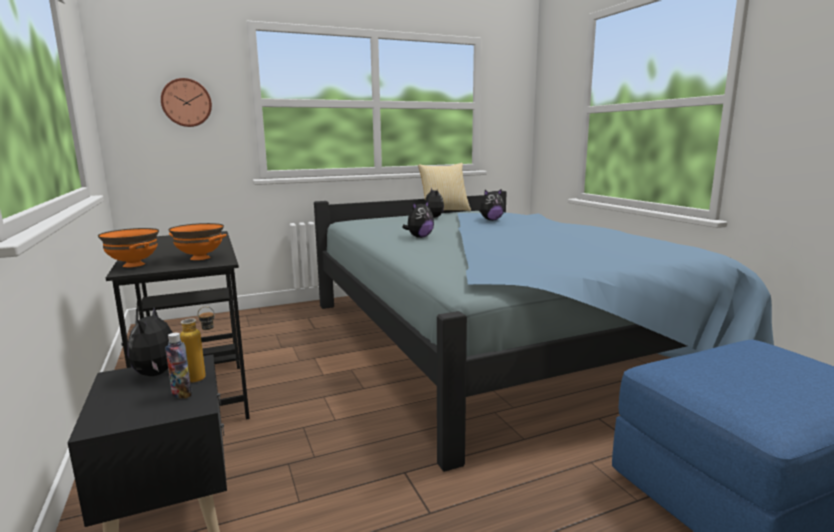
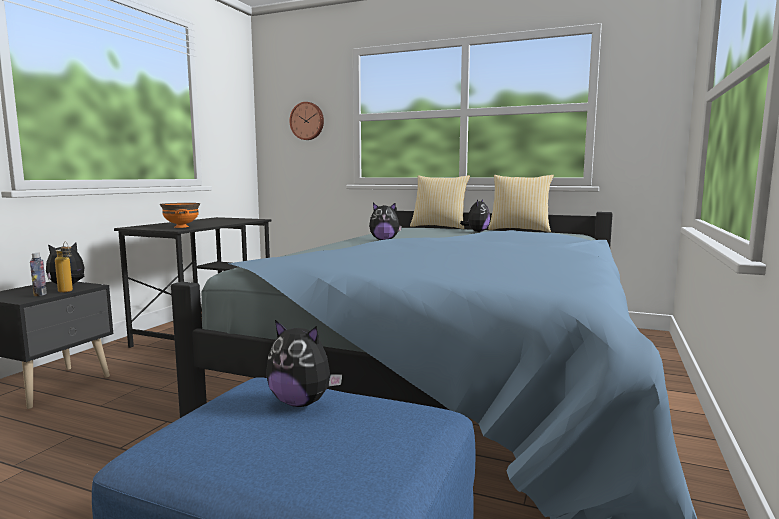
camera: 45 degrees right, 5 degrees down
(134, 265) = (147, 225): orange bowl -> none
(373, 216) = (439, 227): none -> pillow
(491, 220) = (510, 237): plush toy -> plush toy (302, 402)

